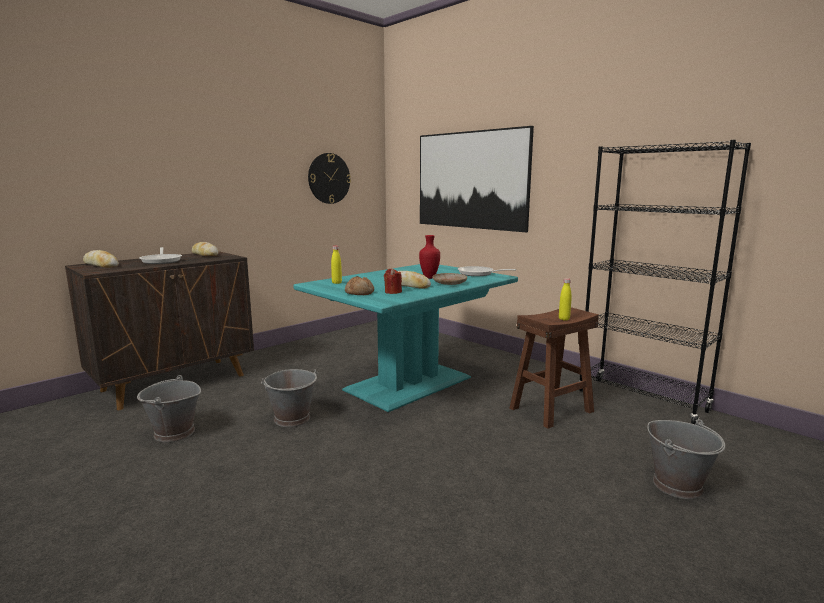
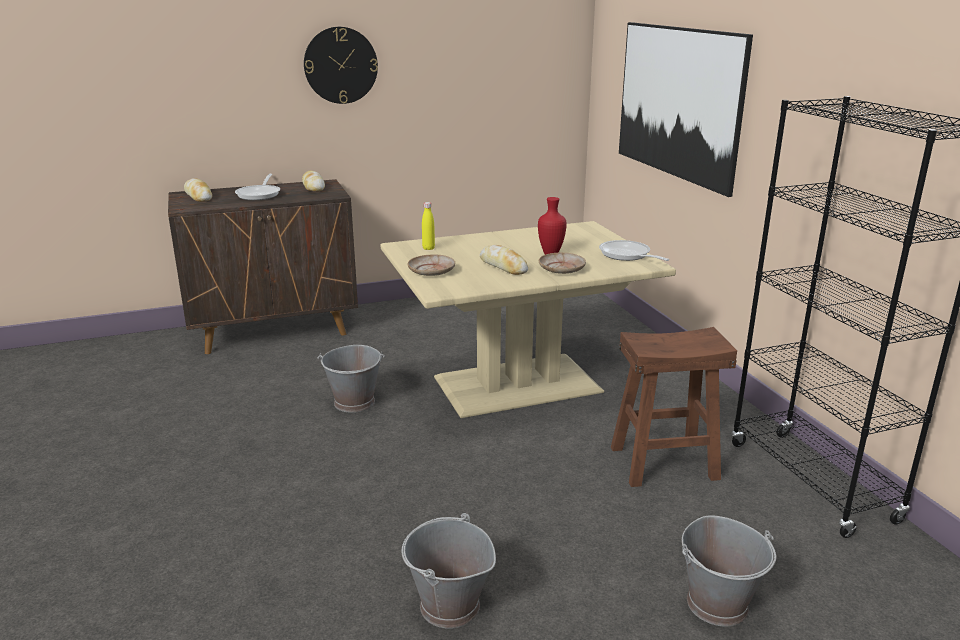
camera: 25 degrees right, 10 degrees up
(174, 433) = (236, 392): grey bucket -> grey bucket (449, 606)
(329, 178) = (496, 82): wall clock -> wall clock (340, 65)
(359, 293) = (431, 271): bread -> beige plate
(393, 292) = (470, 275): red candle -> none
(410, 384) = (518, 385): turquoise dining table -> beige dining table
(564, 319) = (679, 349): yellow bottle -> none

